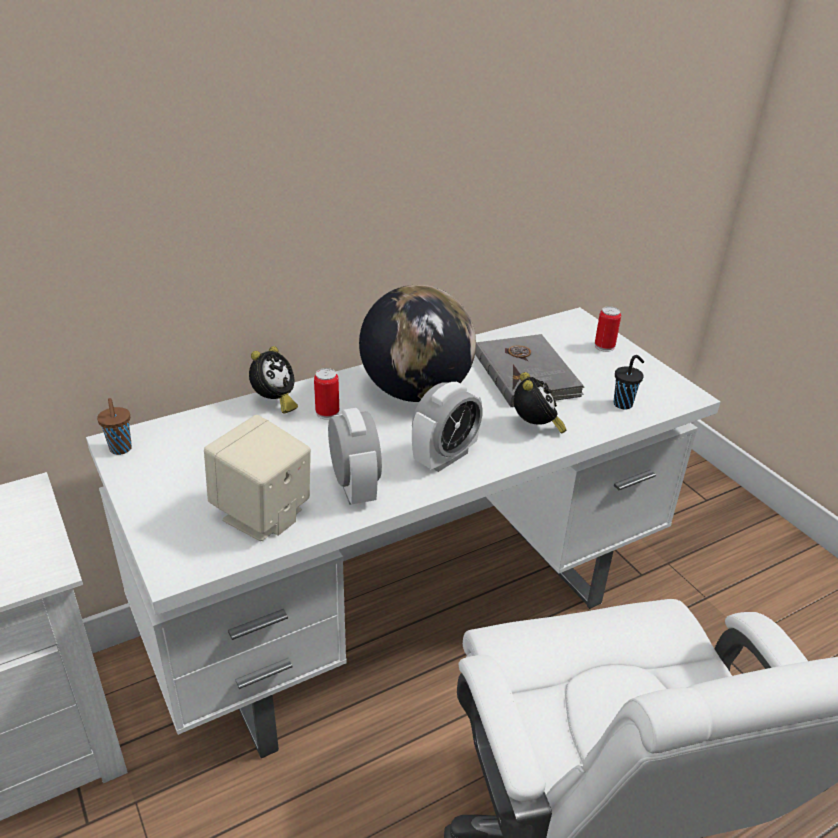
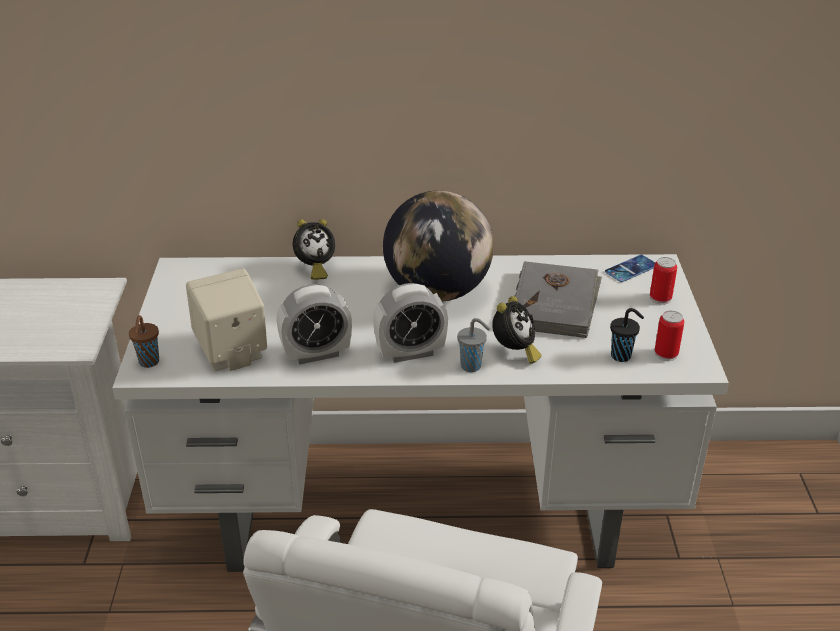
camera: 30 degrees right, 0 degrees up
(120, 449) = (174, 274): brown cup -> brown cup (148, 363)
(327, 413) = (348, 289): can -> can (666, 354)
(354, 488) = (316, 354): alarm clock -> alarm clock turned 60 degrees clockwise
(512, 452) = (472, 366): none -> grey cup
(558, 328) = (631, 269): none -> phone

